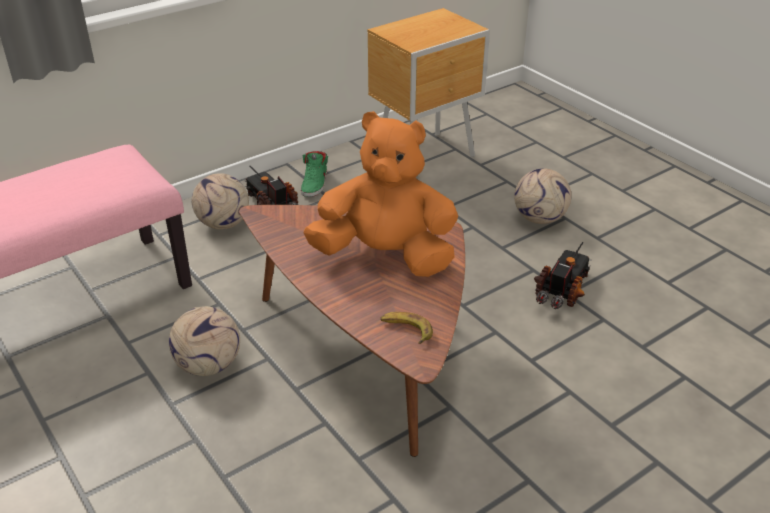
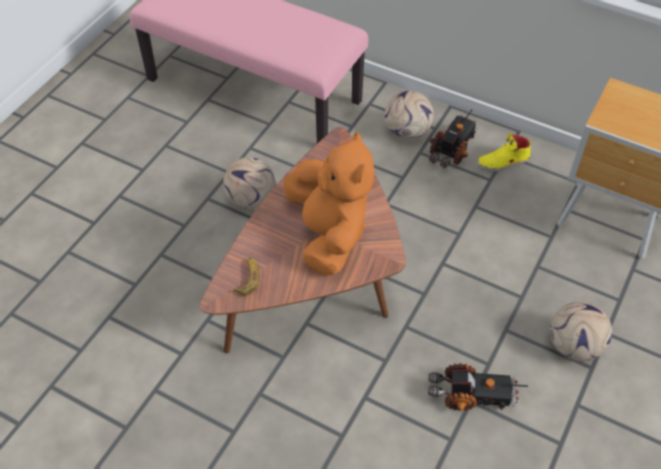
camera: 65 degrees right, 15 degrees up
(315, 184) = (503, 162): green shoe -> yellow shoe

